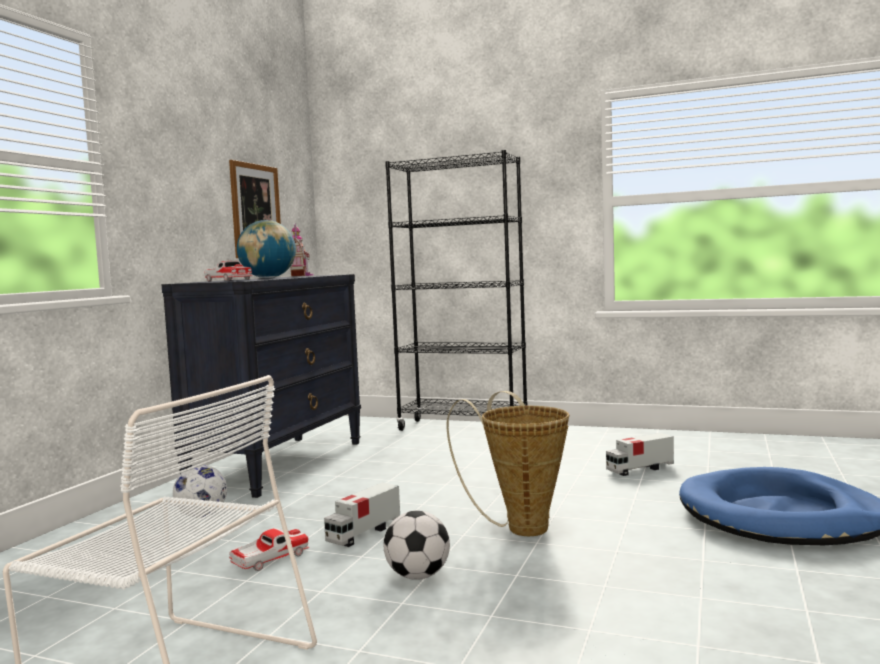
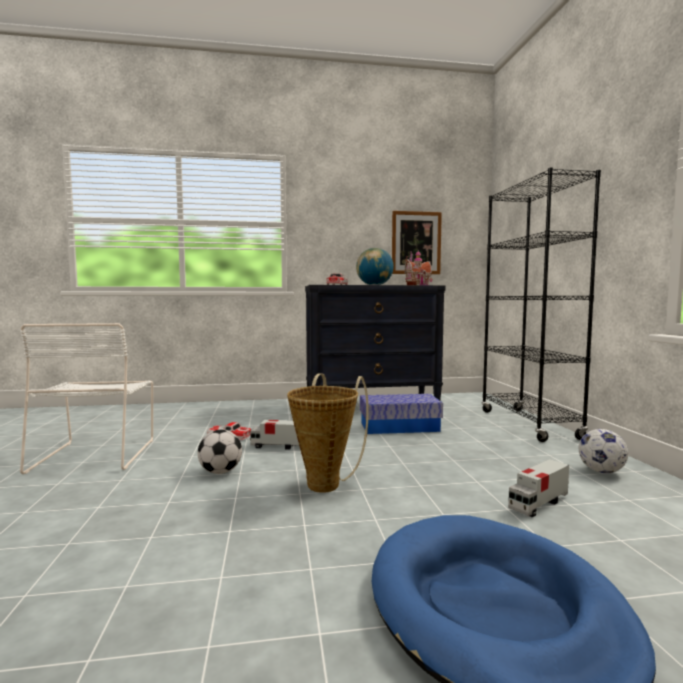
camera: 60 degrees right, 0 degrees up
(202, 516) = (277, 413): football -> football (601, 471)
(388, 468) = (399, 427): none -> storage box
(639, 469) = (538, 504): toy truck -> toy truck turned 75 degrees counterclockwise

